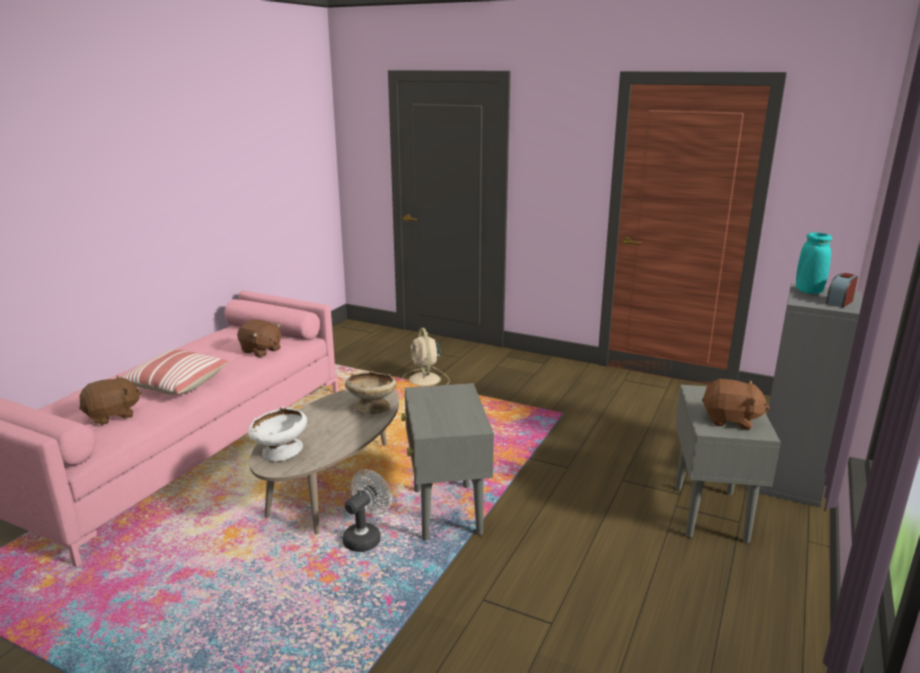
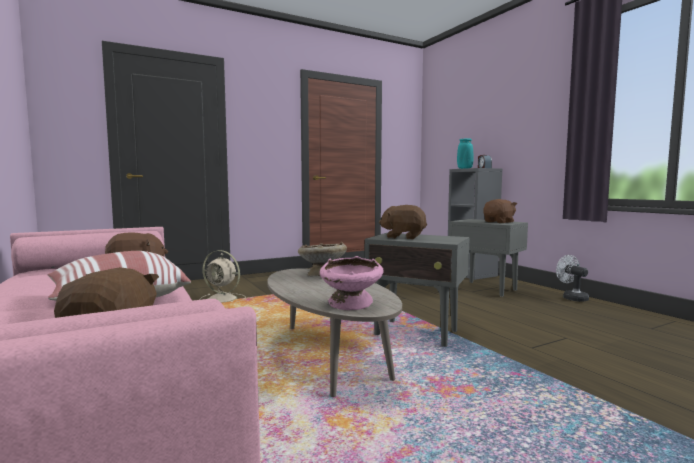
camera: 55 degrees left, 15 degrees down
(280, 453) = (351, 304): white bowl -> pink bowl
(366, 537) = (419, 364): white fan -> white fan (572, 298)
(437, 401) = (403, 237): none -> brown plush toy

